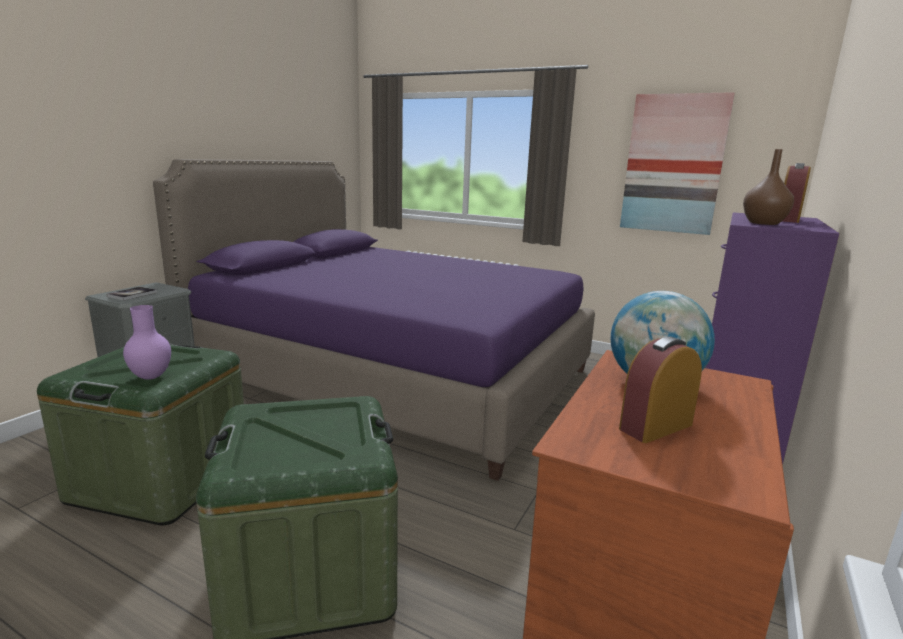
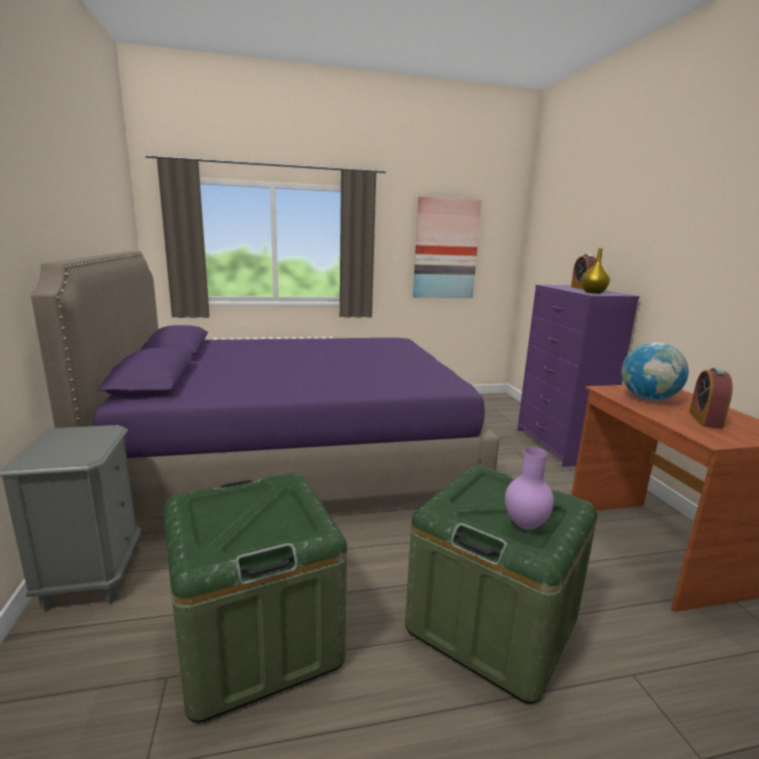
camera: 40 degrees left, 0 degrees up
(132, 294) = (67, 450): book -> none
(151, 377) = (288, 522): purple vase -> purple vase (526, 525)
(764, 223) = (593, 292): brown vase -> yellow vase

